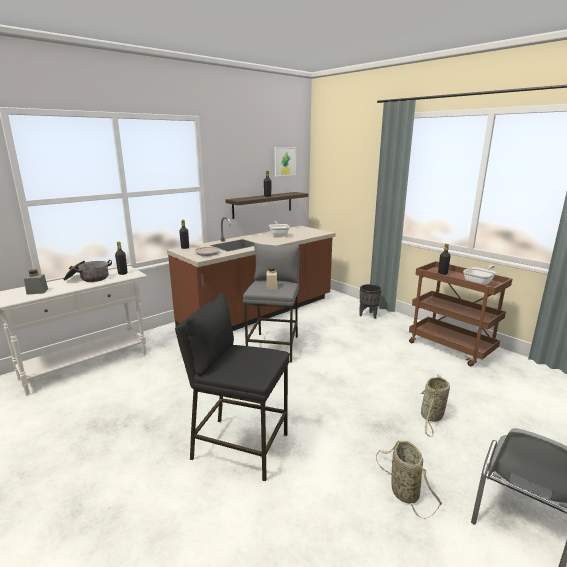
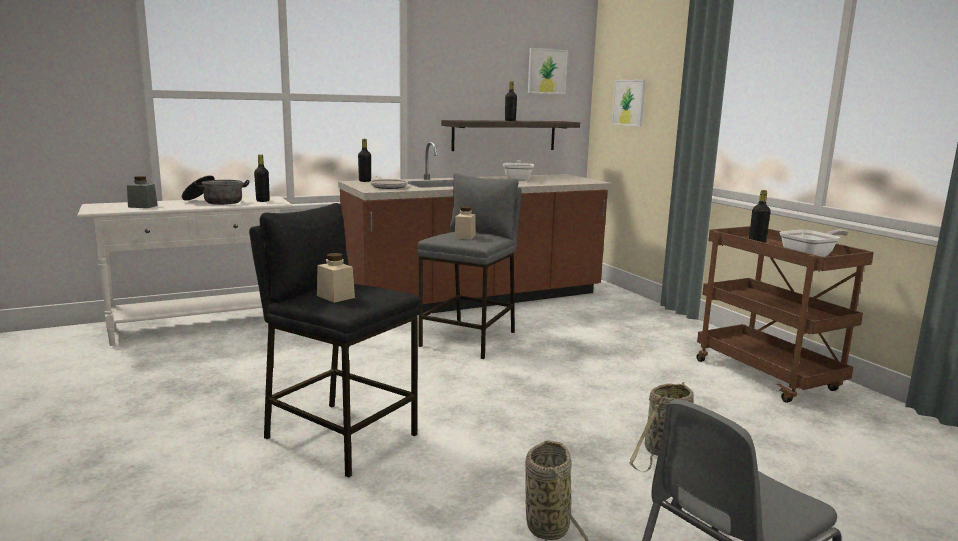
camera: 15 degrees right, 5 degrees down
(241, 364) = (335, 296): none -> beige jar
(338, 180) = (629, 102): none -> picture
(368, 315) = (651, 320): black planter -> none

